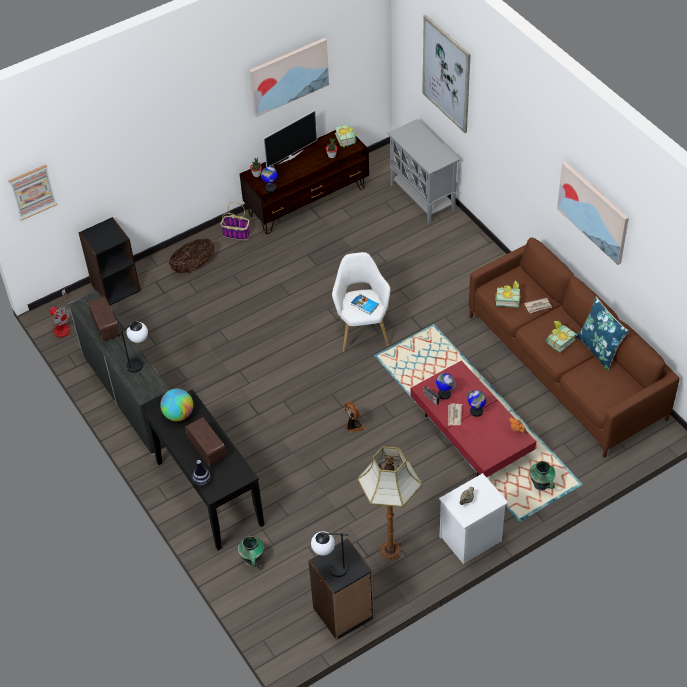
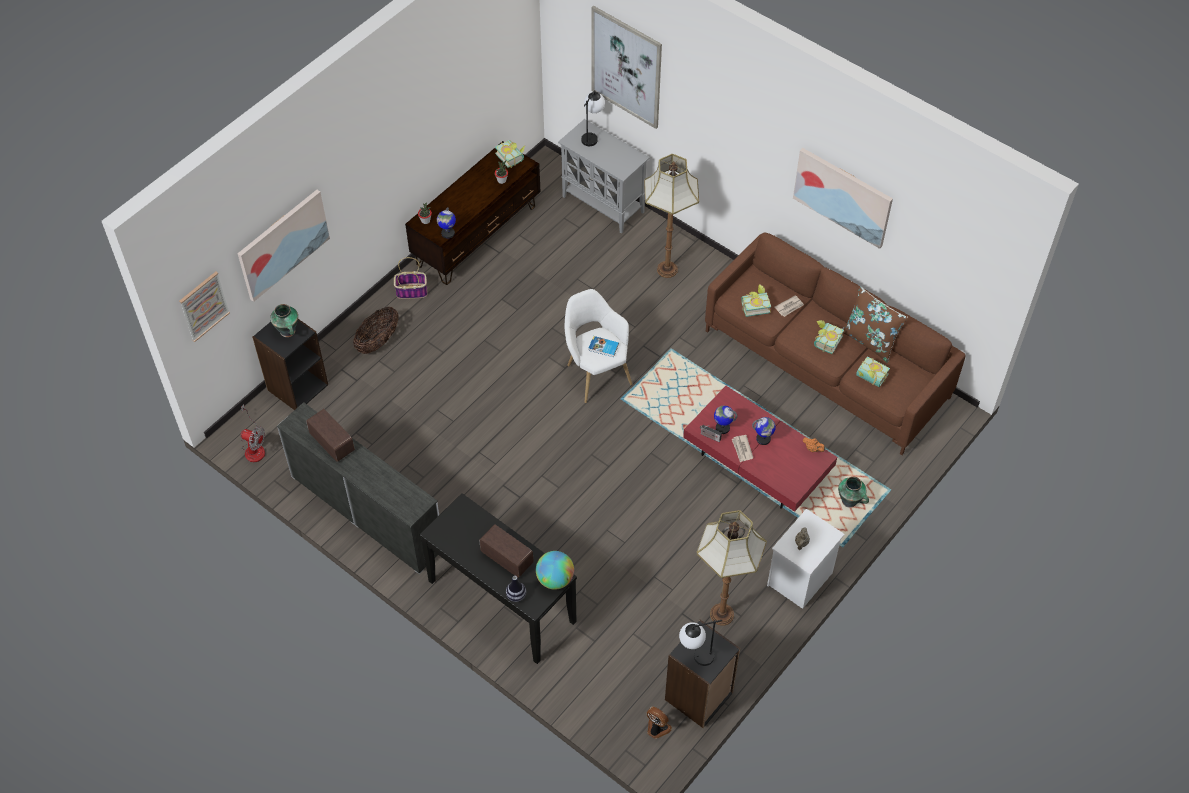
camera: 20 degrees left, 5 degrees up
(139, 362) = (389, 475): table lamp -> table lamp (592, 135)
(178, 414) = (458, 526): globe -> globe (555, 579)
(252, 560) = (579, 665): vase -> vase (288, 332)
(288, 76) = (447, 103): picture -> picture (283, 244)
(290, 156) = (455, 191): television -> none
(353, 426) = (629, 485): fan -> fan (657, 729)
(455, 260) = (666, 270): none -> floor lamp
(586, 380) = (870, 379): none -> book
(599, 349) = (870, 341): blue pillow -> brown pillow

